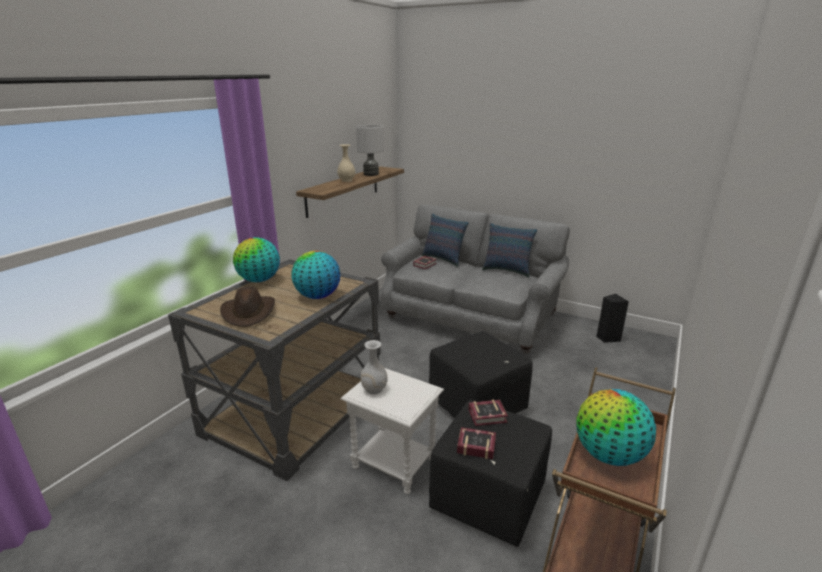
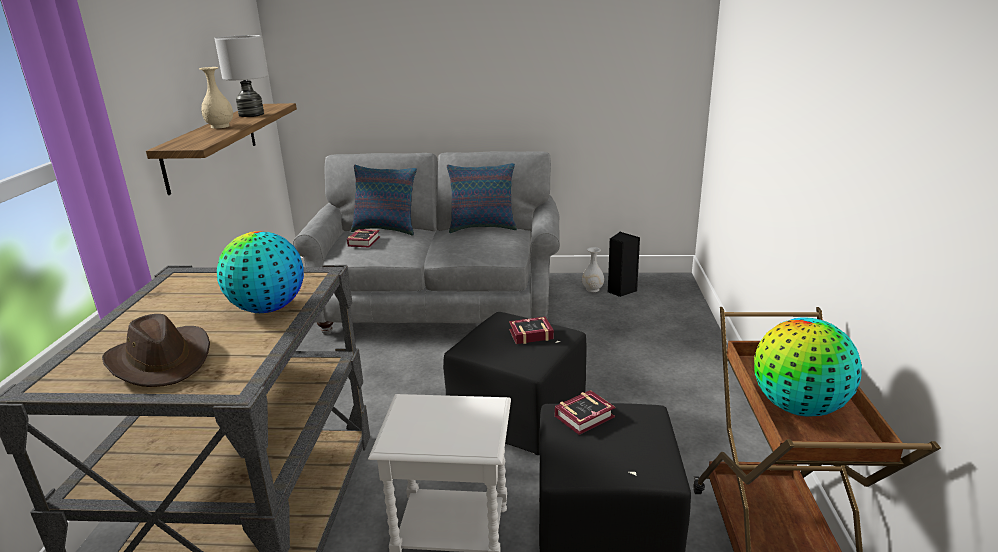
camera: 25 degrees left, 0 degrees up
(259, 280) = (138, 307): globe -> none
(374, 389) = (413, 428): white vase -> white vase (592, 289)
(474, 445) = (596, 460): book -> book (529, 334)

